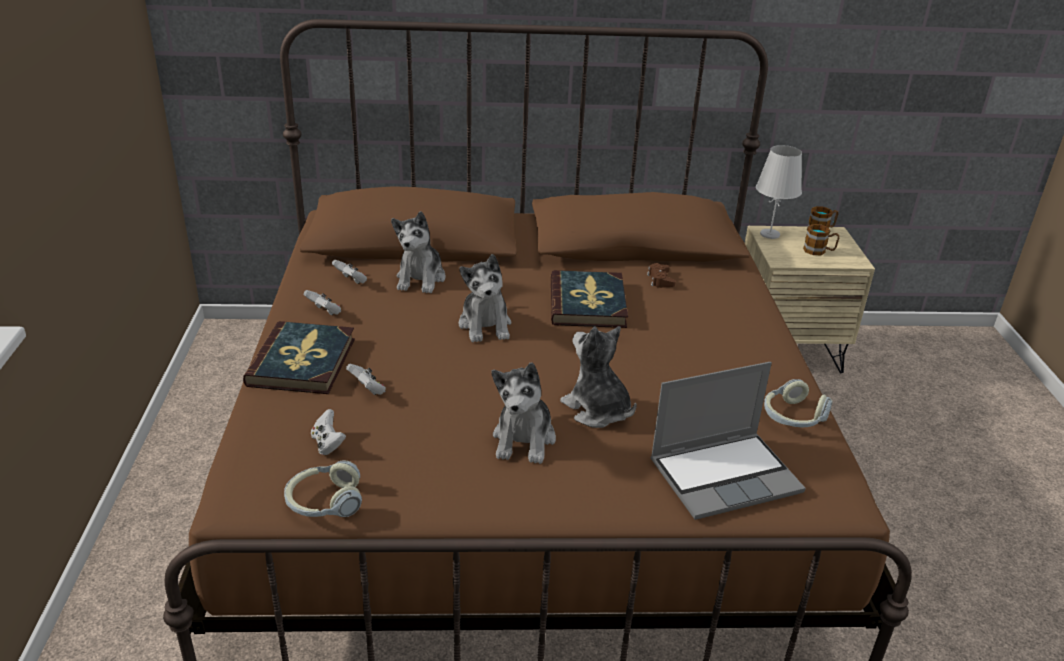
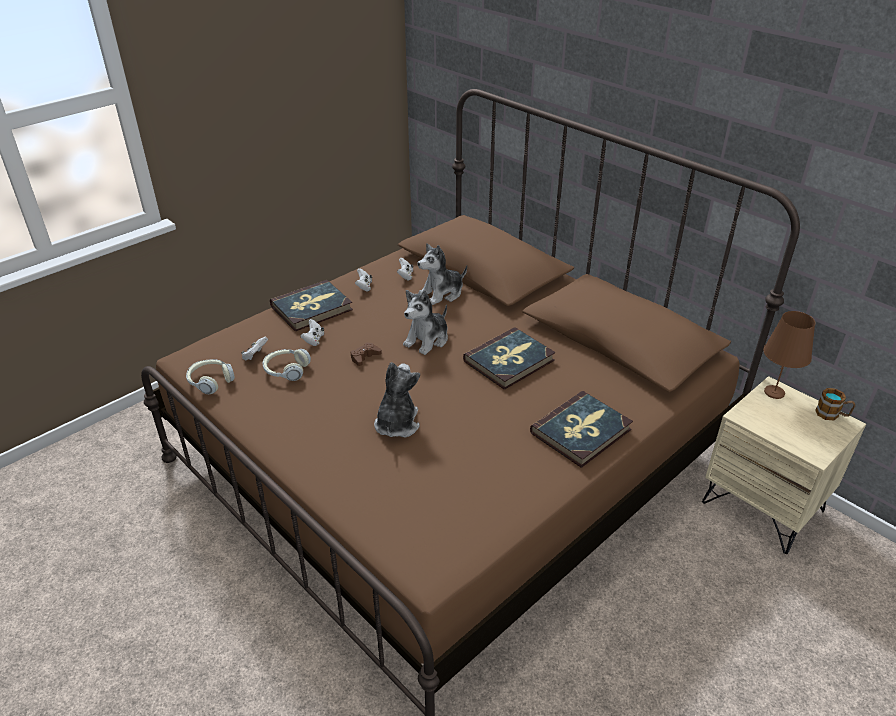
camera: 50 degrees right, 5 degrees up
(524, 439) = (335, 413): plush toy -> none
(660, 280) = (587, 373): brown game controller -> brown game controller (365, 357)
(725, 475) = (394, 507): laptop -> none
(736, 324) = (581, 431): none -> book
(769, 234) = (774, 392): white table lamp -> brown table lamp
(793, 417) = (500, 509): headphones -> headphones (286, 370)
(819, 251) = (794, 428): mug -> none

